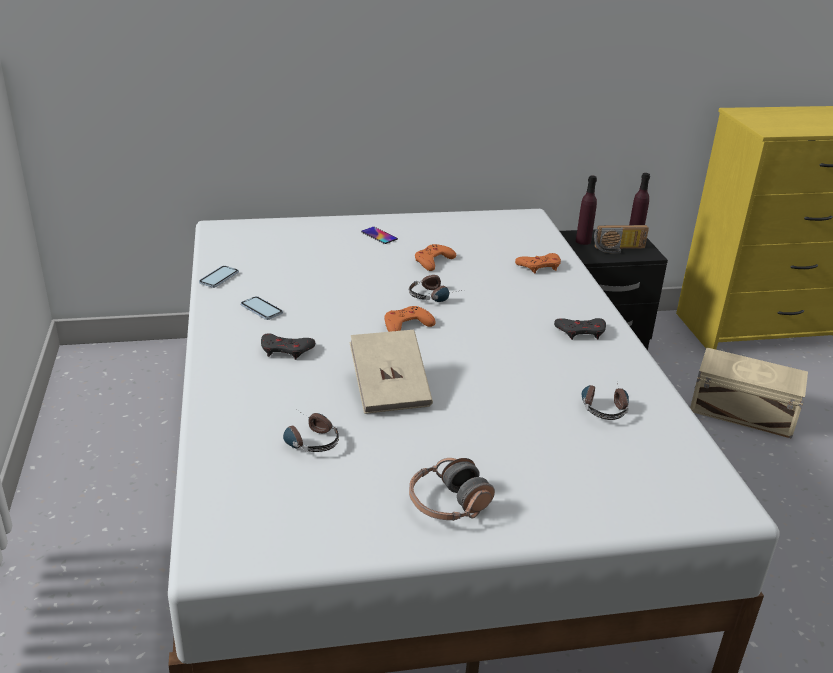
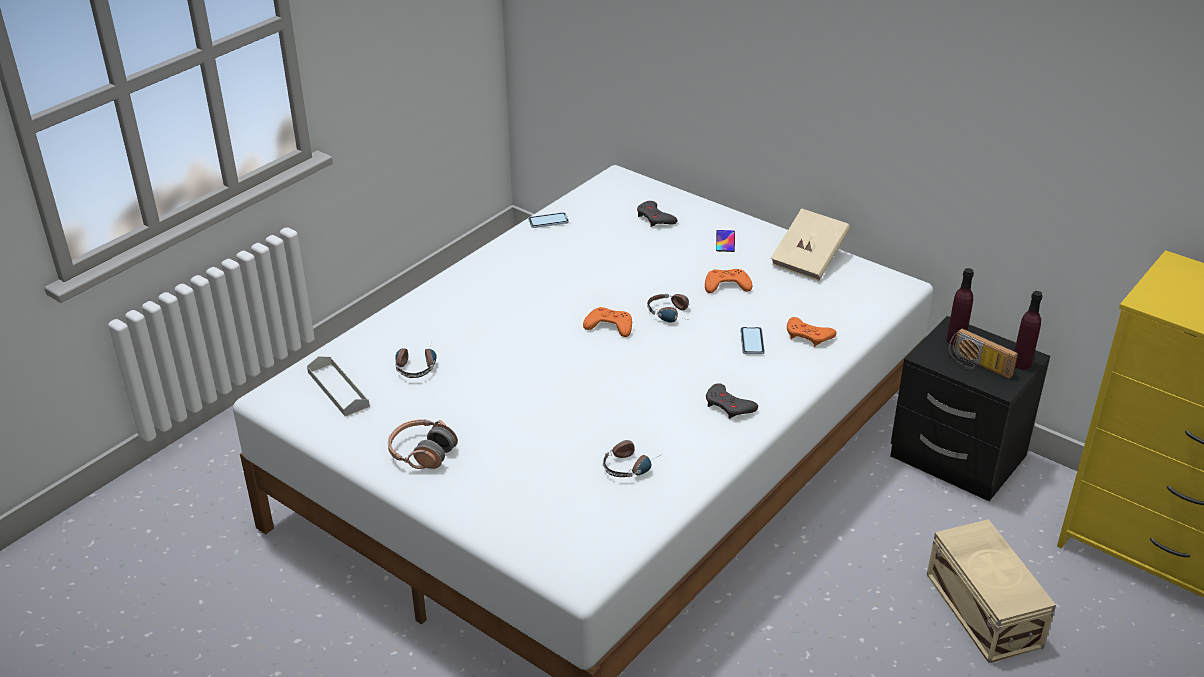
camera: 50 degrees right, 5 degrees up
(261, 309) = (535, 261): phone -> phone (752, 342)
(270, 504) = (338, 389): none -> grey tray
(286, 350) = (501, 300): grey game controller -> grey game controller (655, 218)
(390, 389) = (515, 364): beige book -> beige book (809, 260)

